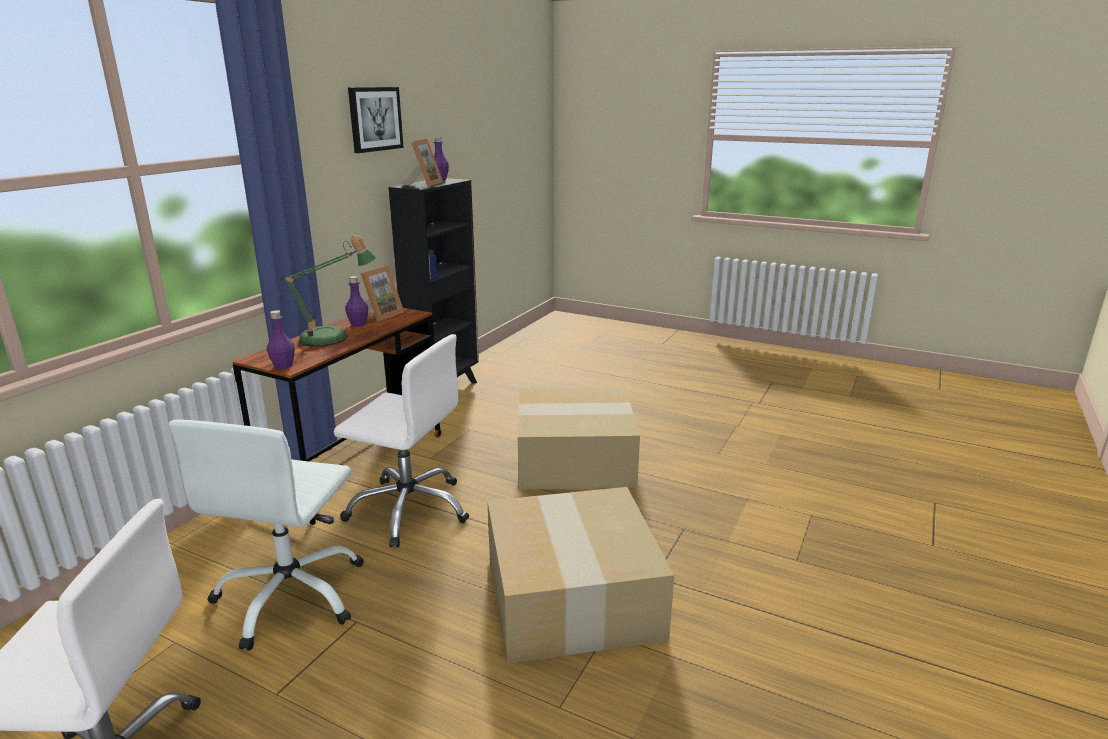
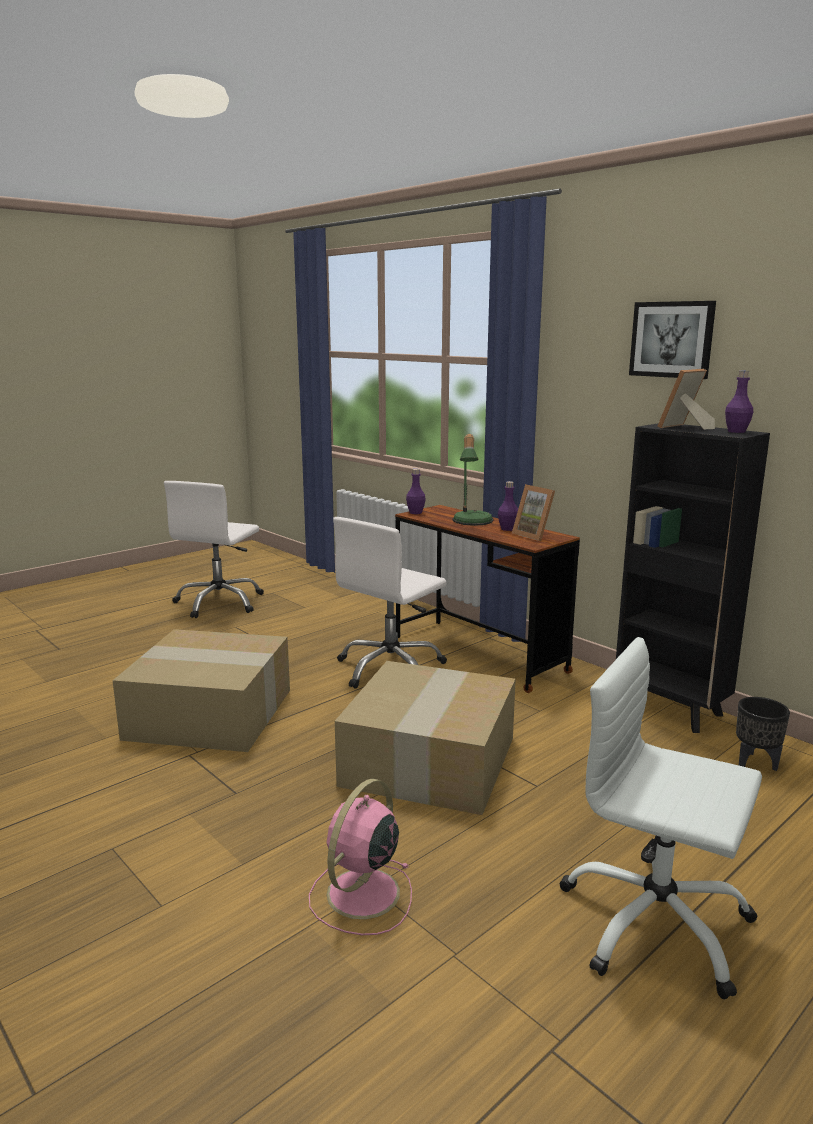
camera: 110 degrees right, 5 degrees down
(291, 596) = (316, 630): white office chair -> white office chair (655, 923)
(424, 184) = (684, 427): picture frame -> picture frame turned 105 degrees clockwise
(506, 369) = (754, 763): none -> black planter
(728, 455) = (361, 895): none -> pink fan

